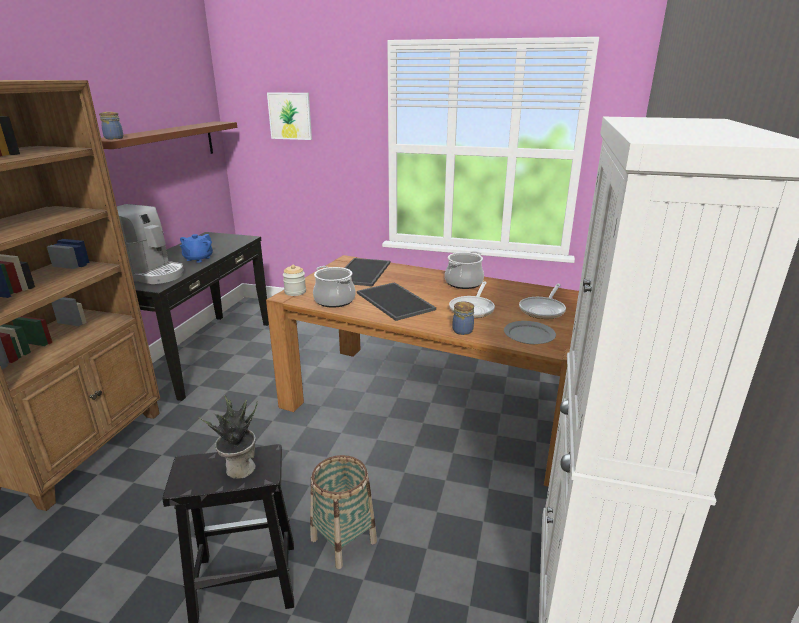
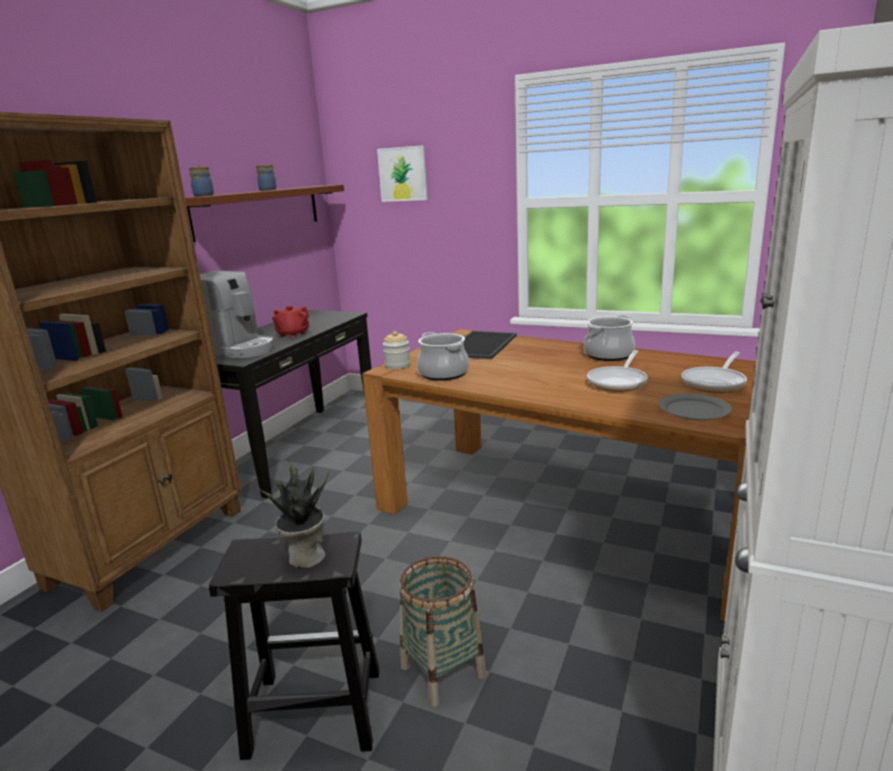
camera: 10 degrees right, 5 degrees down
(198, 259) = (293, 334): blue teapot -> red teapot
(396, 301) = (520, 374): tray -> none
(463, 330) = (604, 404): jar -> jar (268, 190)

